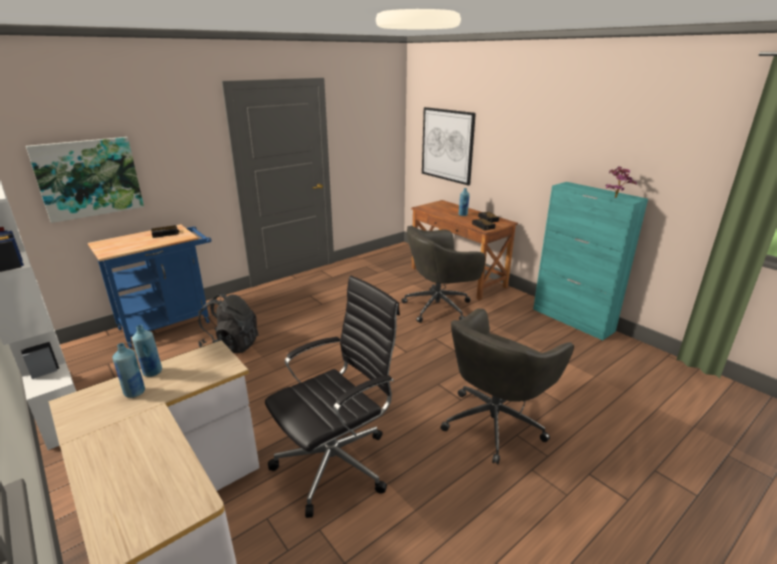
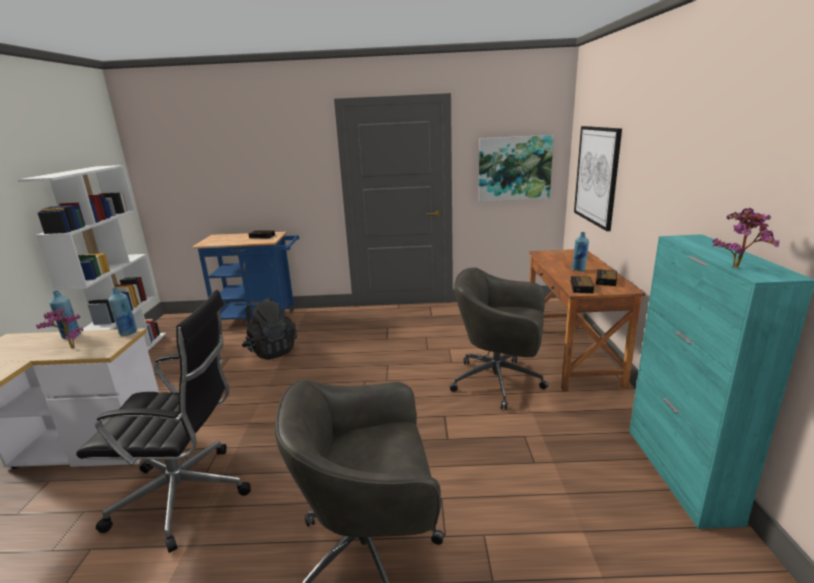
camera: 40 degrees right, 5 degrees down
(89, 178) = (216, 181): picture -> picture (514, 168)
(134, 392) = (37, 346): blue bottle -> blue bottle (128, 333)
(181, 379) = (69, 348): none -> potted plant

